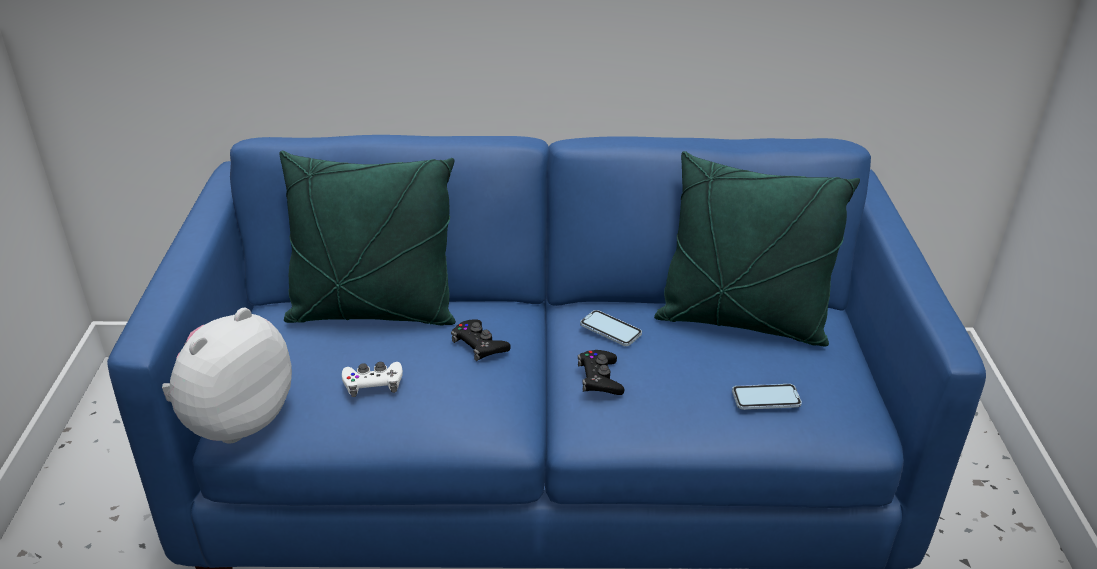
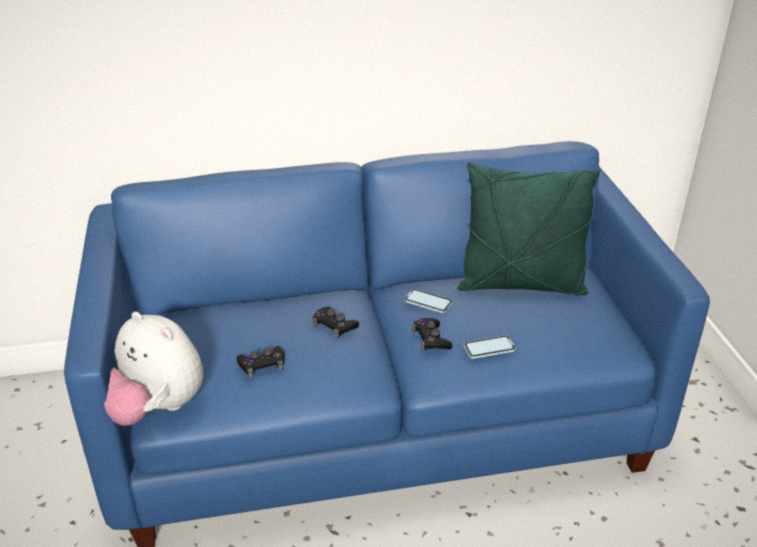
camera: 10 degrees left, 0 degrees up
(230, 420) = (154, 408): plush toy -> plush toy turned 75 degrees counterclockwise
(373, 312) = (242, 311): green pillow -> none
(373, 383) = (262, 364): white game controller -> black game controller
(766, 398) = (554, 338): phone -> phone (489, 348)

